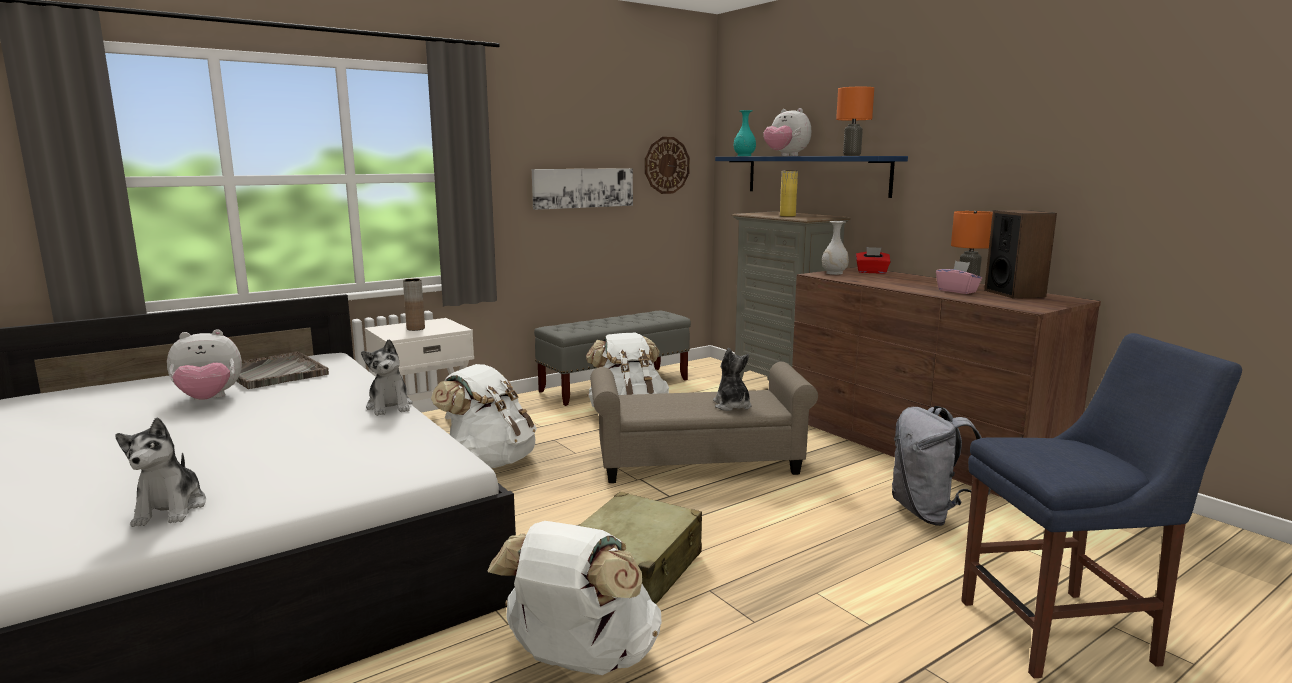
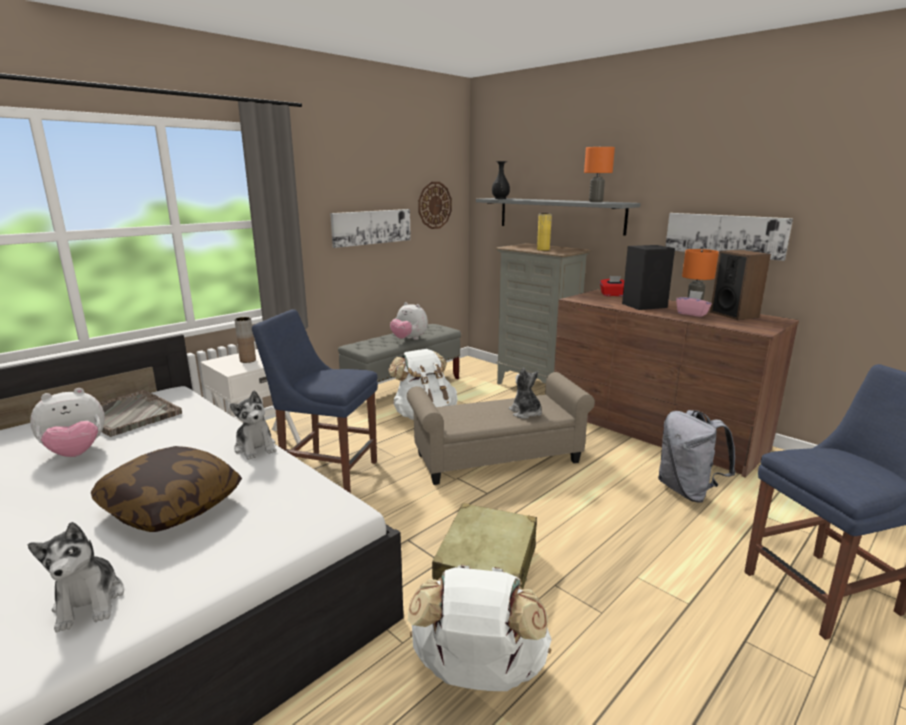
camera: 10 degrees left, 5 degrees up
(281, 446) = (172, 506): none -> pillow
(490, 461) = (326, 471): white backpack -> blue chair
(744, 156) = (500, 198): turquoise vase -> black vase
(785, 156) = (536, 199): plush toy -> plush toy (409, 339)
(815, 175) = (559, 215): blue shelf -> grey shelf
(834, 273) = (586, 297): white vase -> none
(903, 282) = (645, 305): none -> black speaker
(1008, 193) = (725, 235): none -> picture

